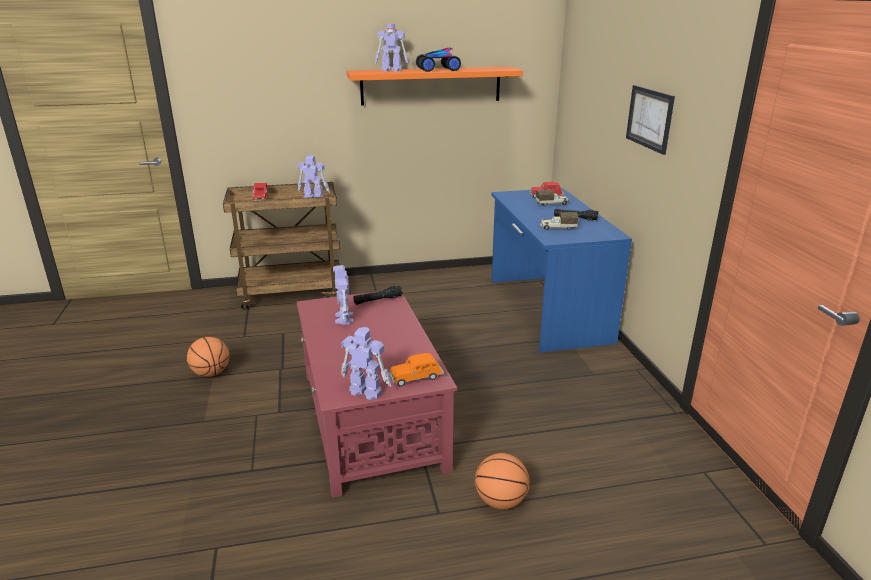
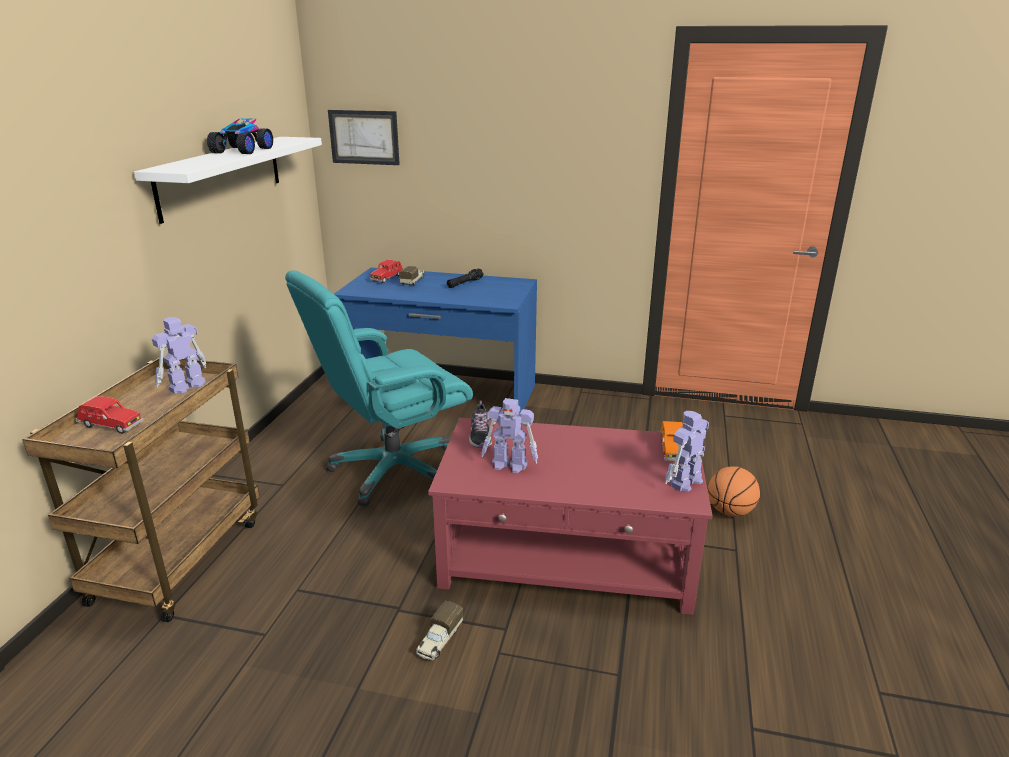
camera: 65 degrees left, 0 degrees up
(211, 373) = (349, 689): basketball -> none
(378, 300) = (480, 436): black flashlight -> shoe
(392, 70) = (197, 160): toy robot -> none
(423, 323) = (393, 470): none -> turquoise office chair
(431, 85) = (222, 176): orange shelf -> white shelf
(557, 228) = (481, 294): toy truck -> toy truck (439, 641)
(649, 118) = (531, 161): picture -> picture (364, 137)

